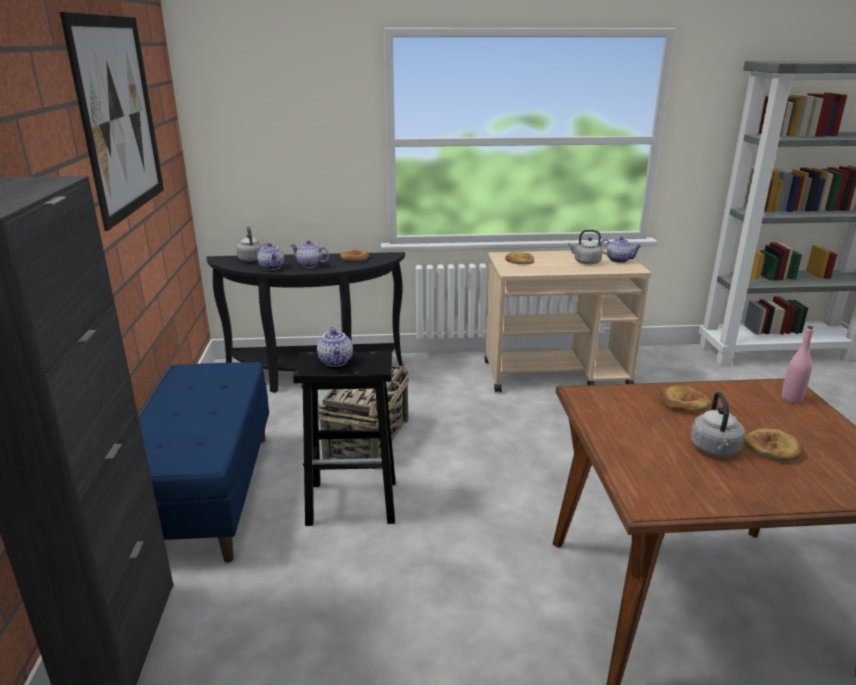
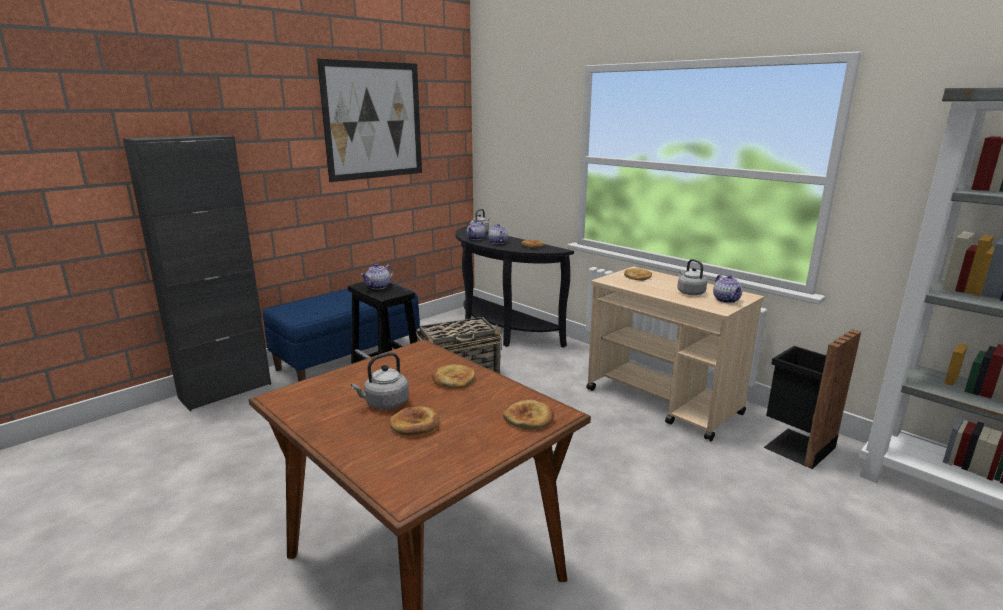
camera: 50 degrees right, 5 degrees down
(668, 365) = (795, 446): none -> black trash can
(791, 399) = (529, 418): pink bottle -> bread

